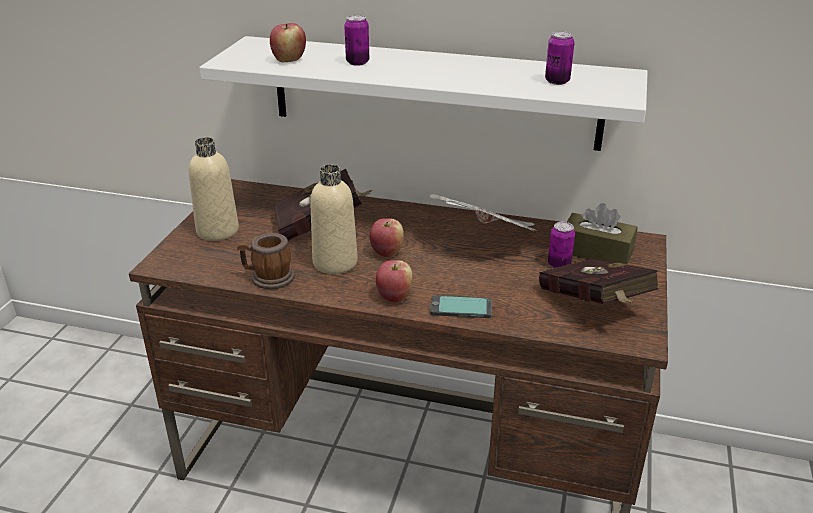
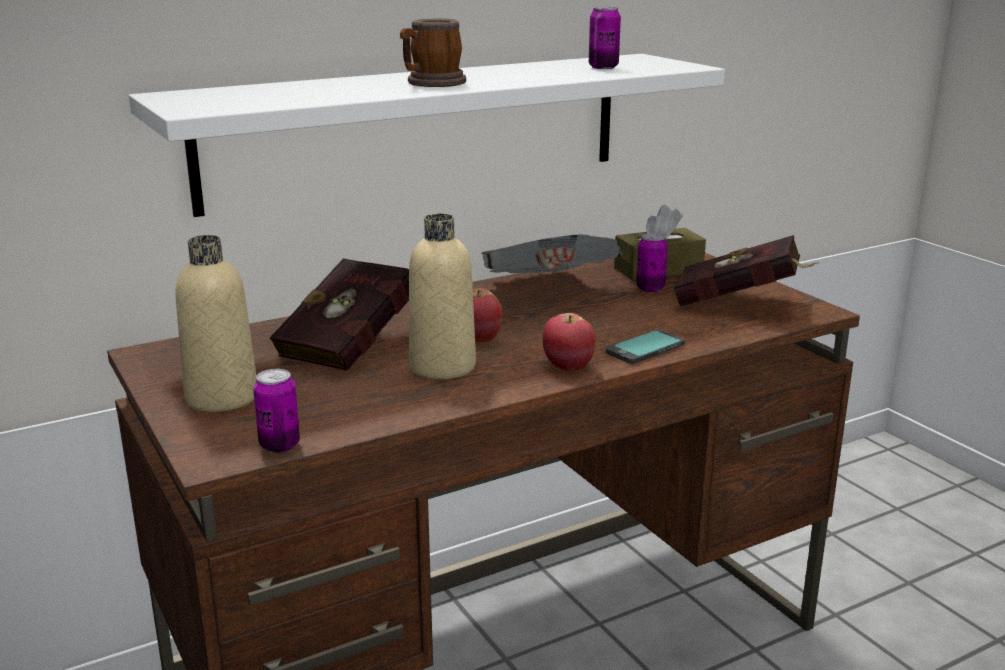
camera: 45 degrees left, 10 degrees down
(268, 278) = (396, 409): mug -> mug (431, 83)
(289, 60) = (275, 97): apple -> none
(357, 62) = (366, 87): can -> can (279, 445)

